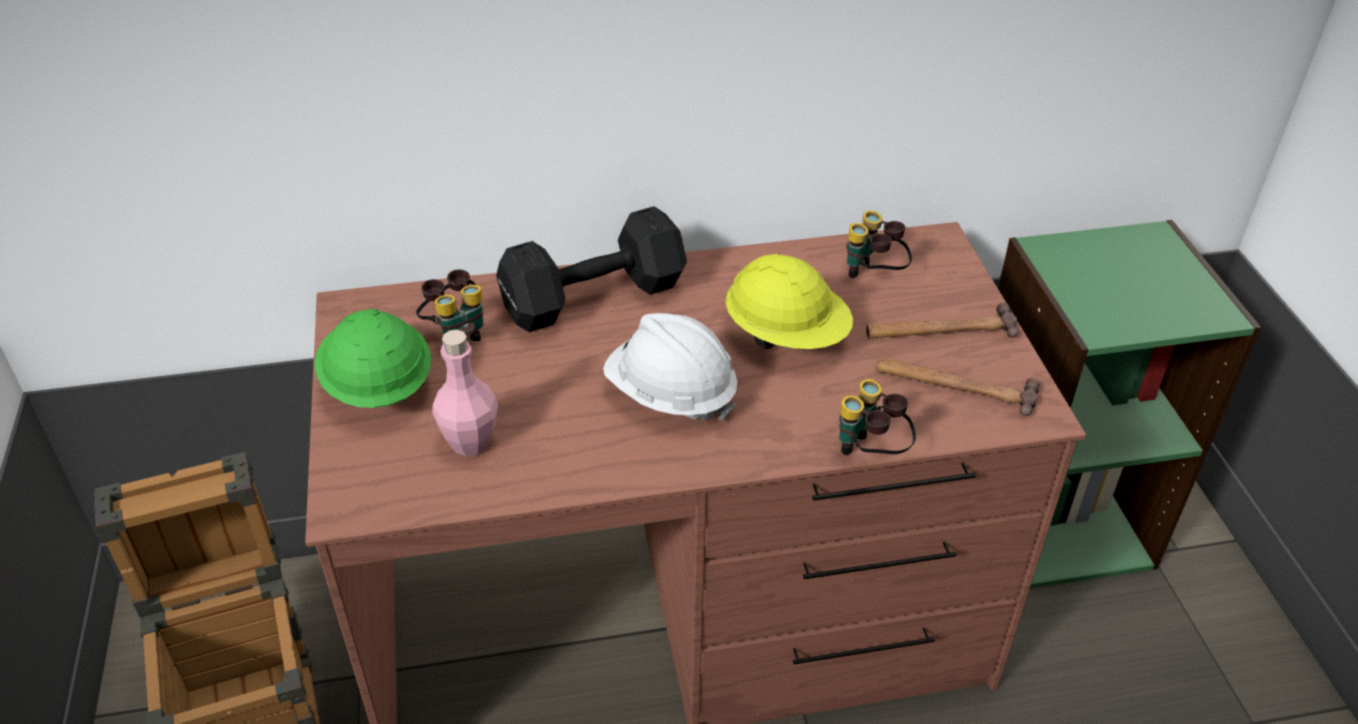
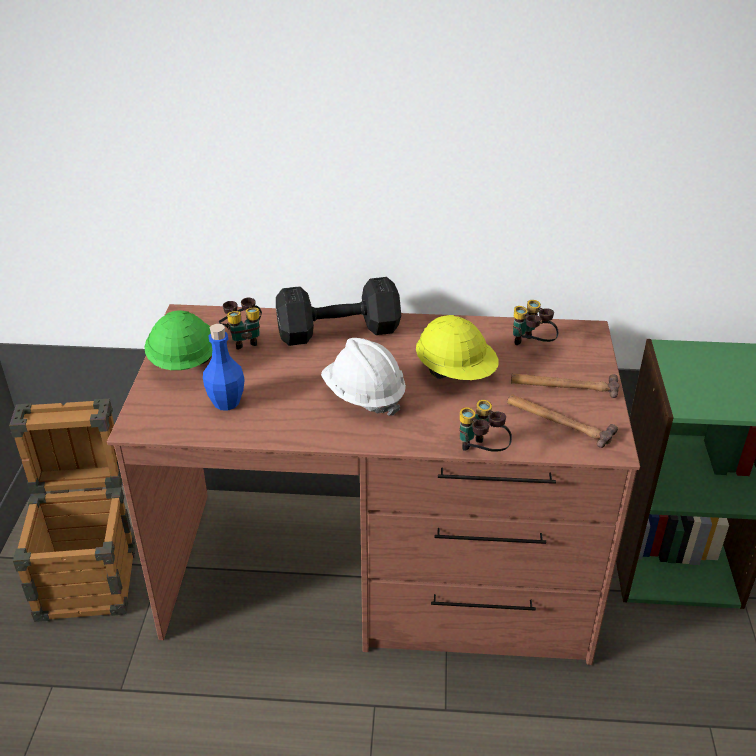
camera: 15 degrees right, 5 degrees down
(470, 442) = (226, 402): pink bottle -> blue bottle

